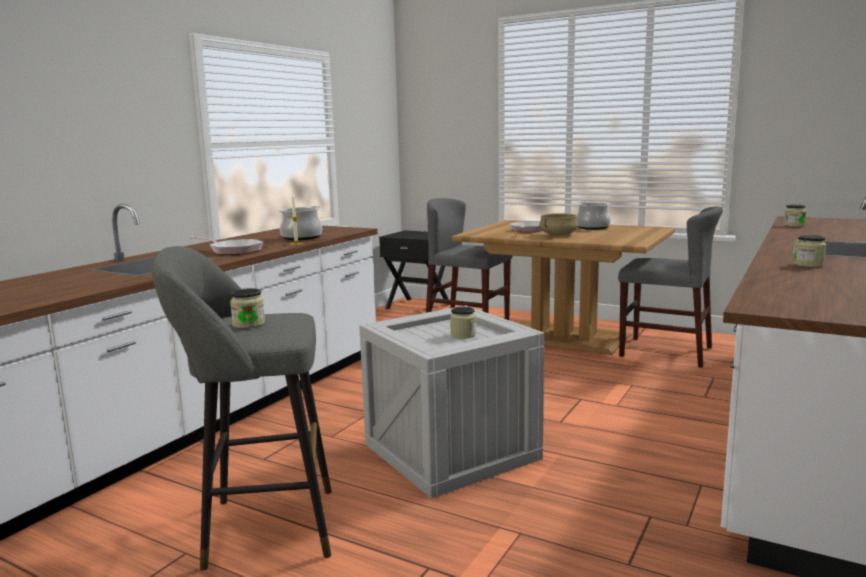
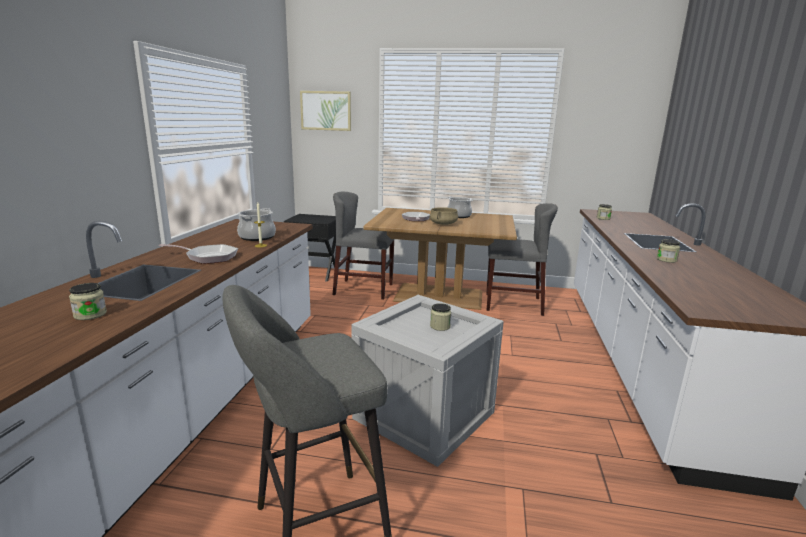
camera: 20 degrees left, 5 degrees up
(248, 324) = (312, 358): jar -> jar (90, 314)
(436, 101) = (326, 110): none -> picture

